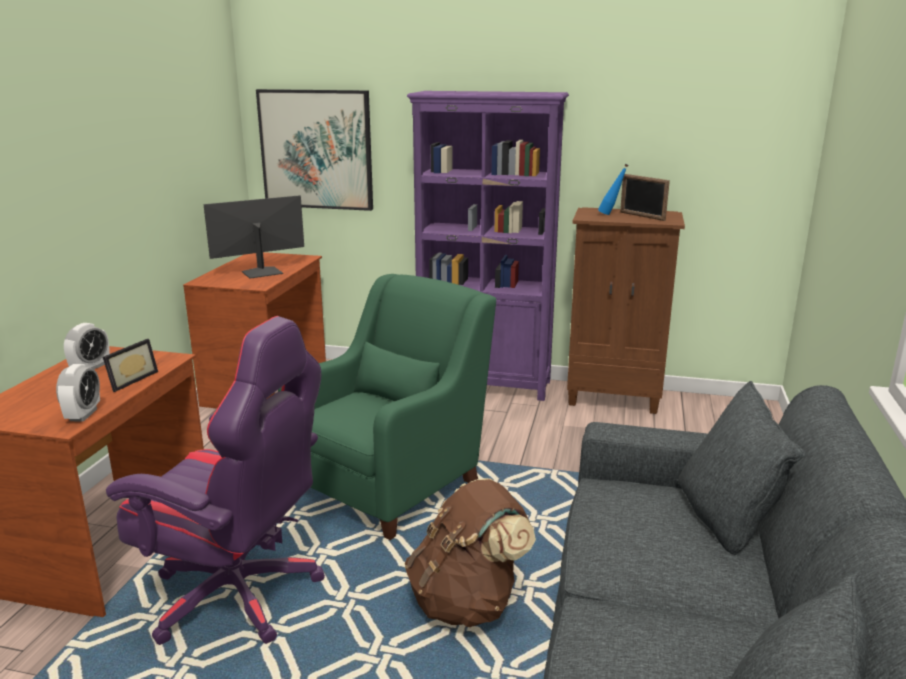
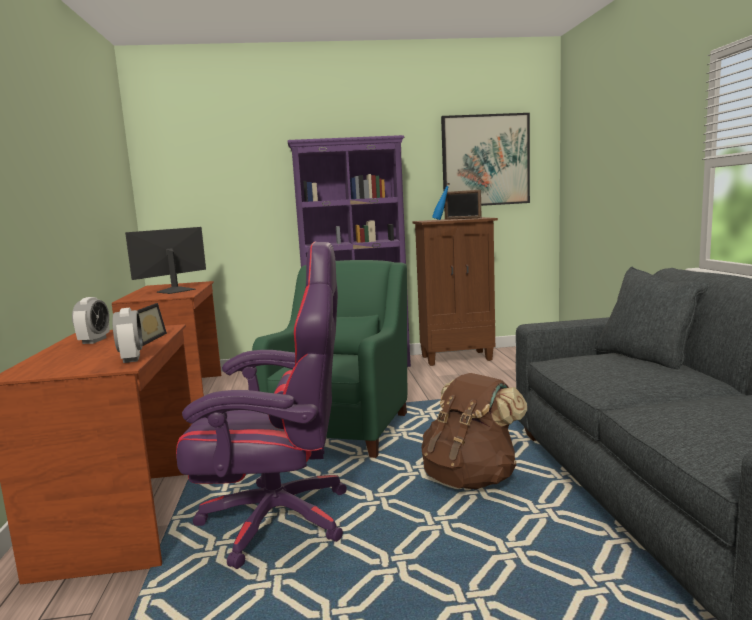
camera: 20 degrees left, 10 degrees down
(316, 149) = (201, 196): picture -> picture (485, 160)

